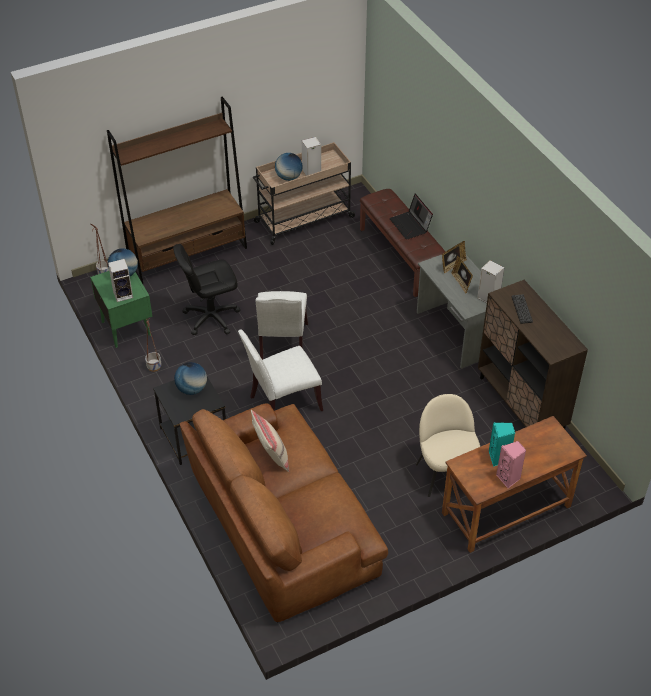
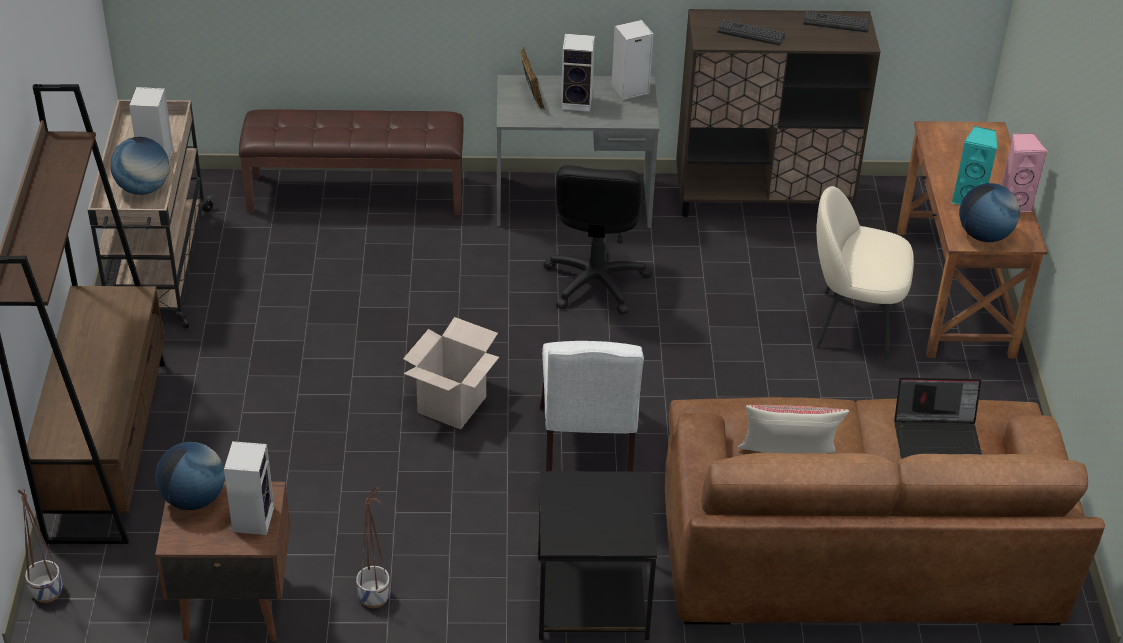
camera: 65 degrees left, 5 degrees down
(126, 327) = (232, 606): green nightstand -> brown nightstand
(192, 389) = (581, 501): globe -> globe (984, 235)
(211, 317) = (306, 473): black office chair -> black office chair (595, 282)
(282, 345) = (452, 405): white chair -> cardboard box
(410, 225) = (365, 120): laptop -> laptop (938, 437)
(461, 283) = (578, 102): picture frame -> speaker
(562, 339) = (836, 22): none -> keyboard

